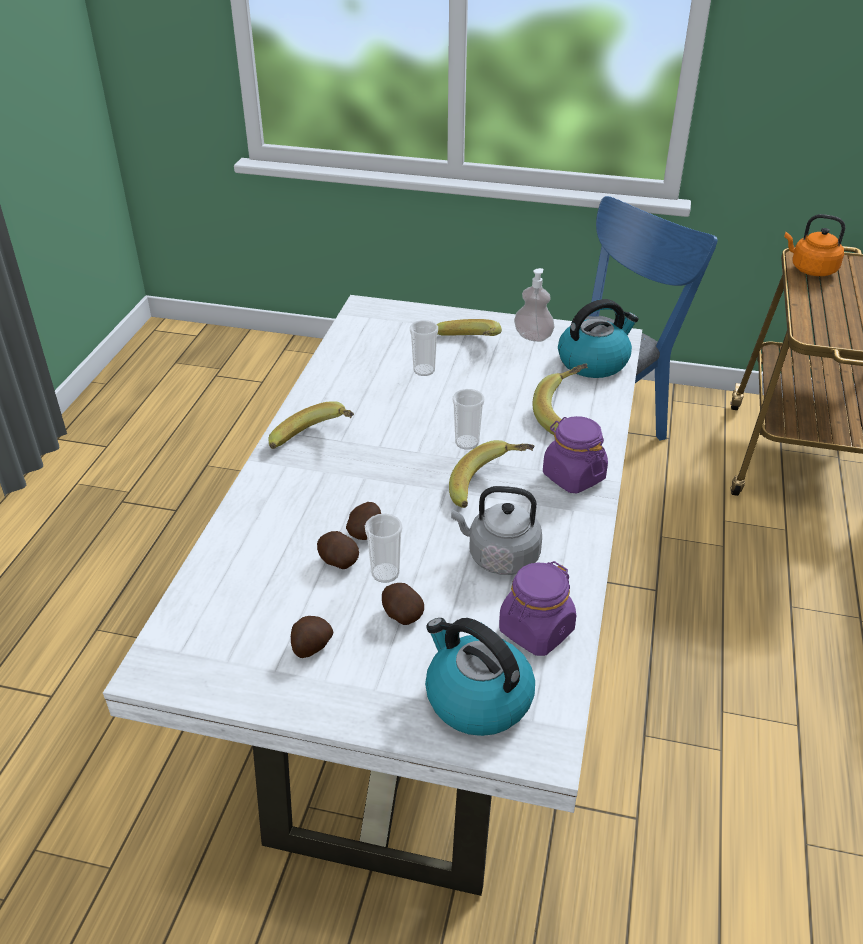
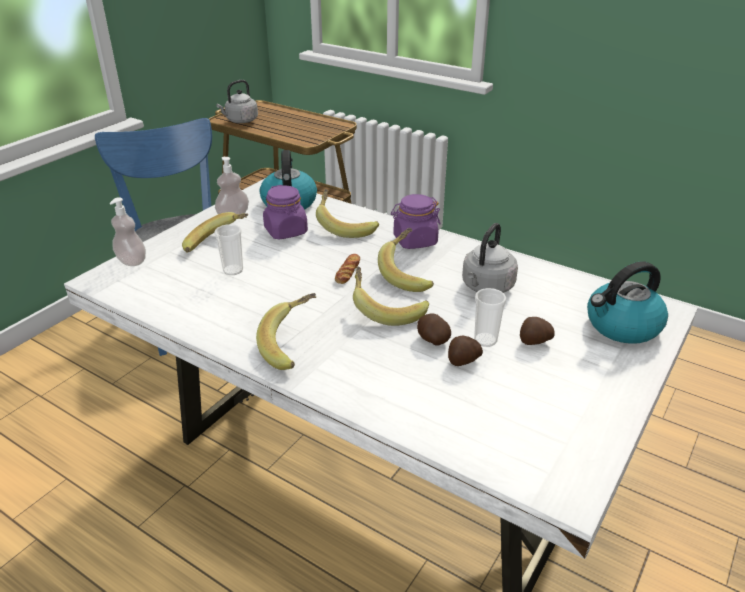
camera: 70 degrees left, 5 degrees down
(311, 647) = (559, 392): potato -> none
(404, 312) = (132, 261): none -> soap dispenser
(407, 487) = (386, 310): none -> banana
(467, 442) = (348, 272): cup -> bread
(536, 631) = (564, 290): purple jar -> purple jar (286, 231)
(810, 269) = (240, 121): orange kettle -> grey kettle

